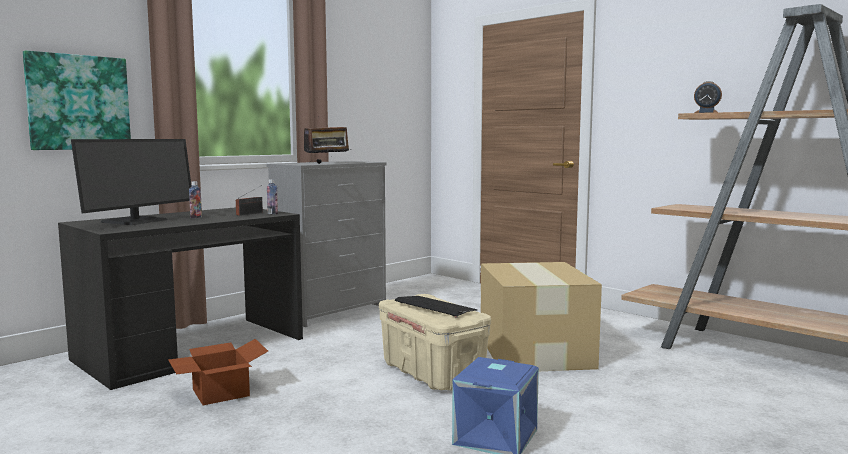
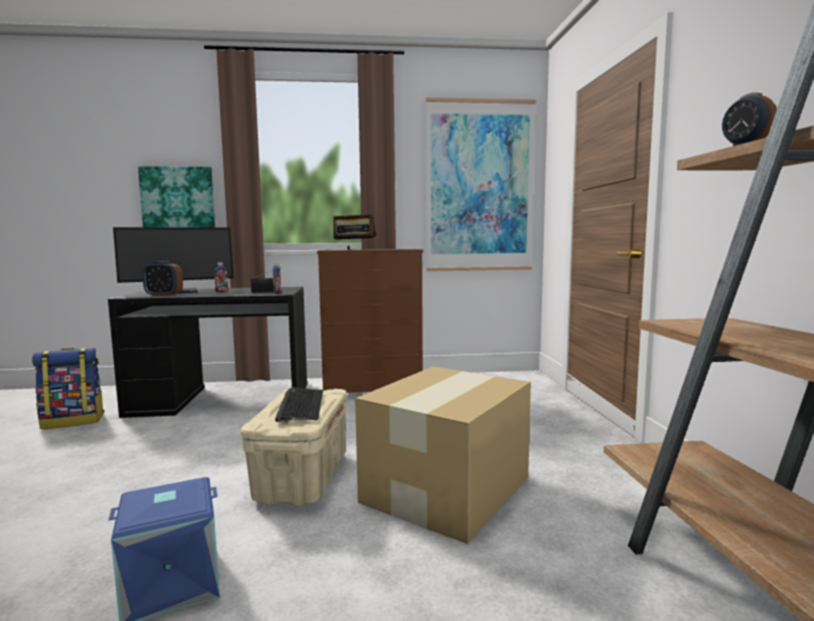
camera: 40 degrees right, 0 degrees up
(54, 407) = (73, 421): none -> backpack
(153, 225) = (164, 295): none -> alarm clock
(219, 392) = (150, 440): cardboard box -> none
(332, 311) = (373, 390): grey dresser -> brown dresser
(386, 98) = (479, 187): none -> picture

